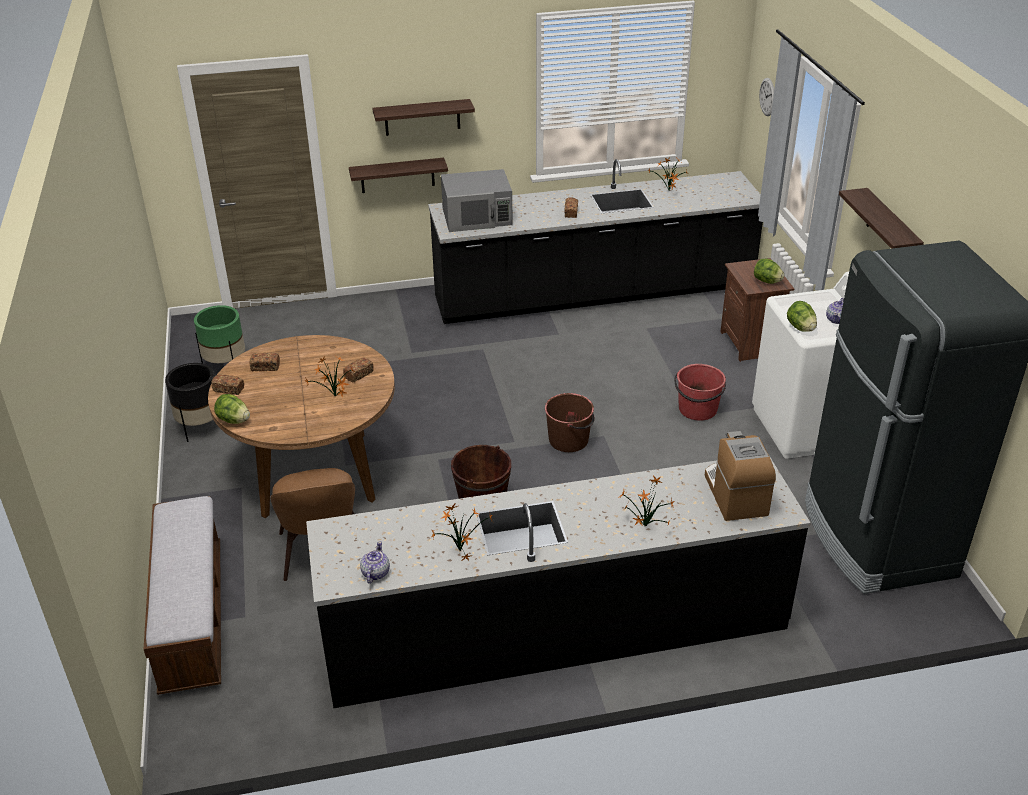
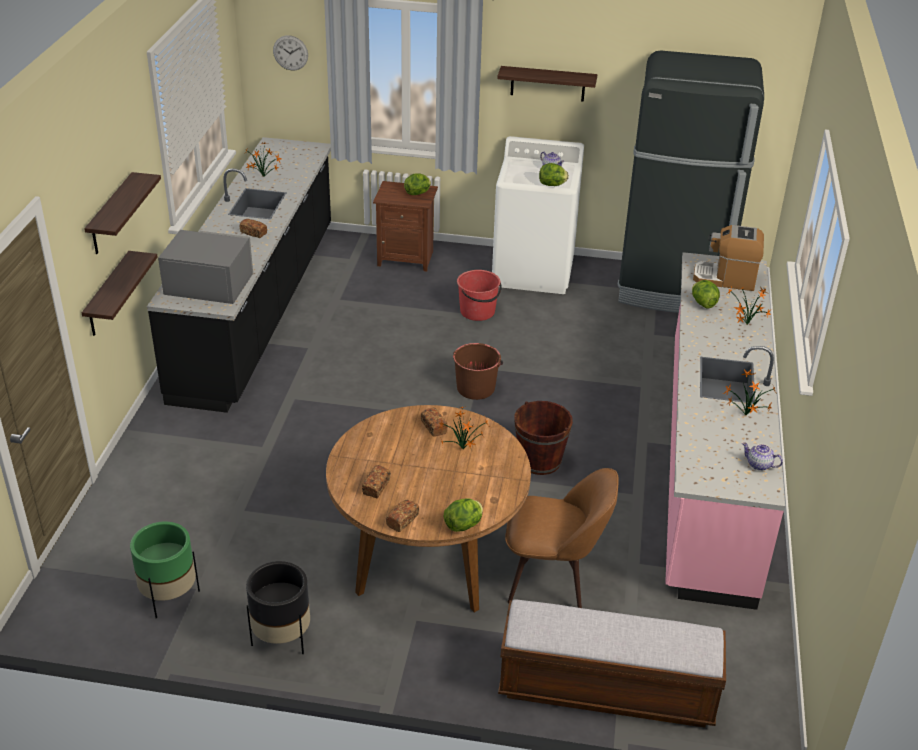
camera: 70 degrees left, 0 degrees up
(477, 217) = (208, 283): grey microwave -> grey microwave turned 90 degrees counterclockwise
(555, 628) = (707, 461): black counter -> pink counter
(664, 486) = (703, 303): none -> lettuce

